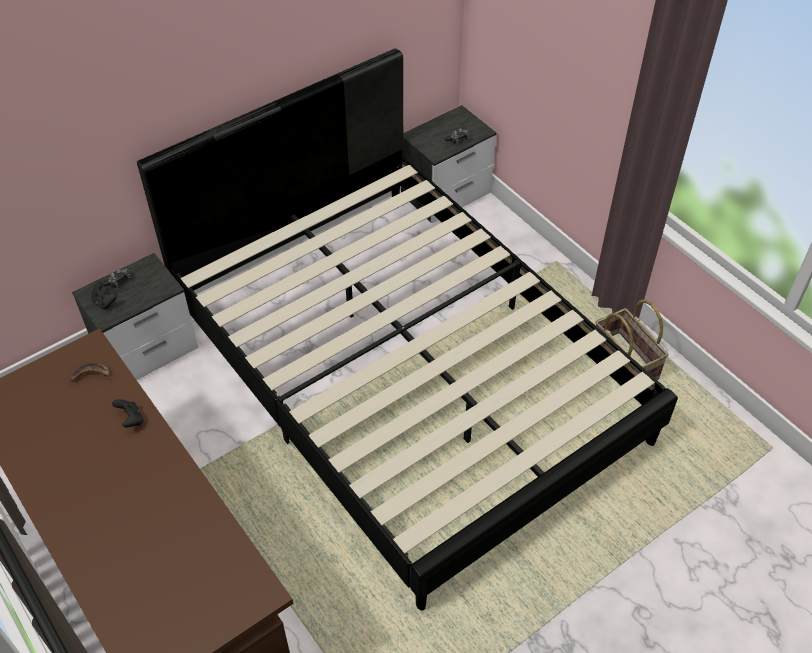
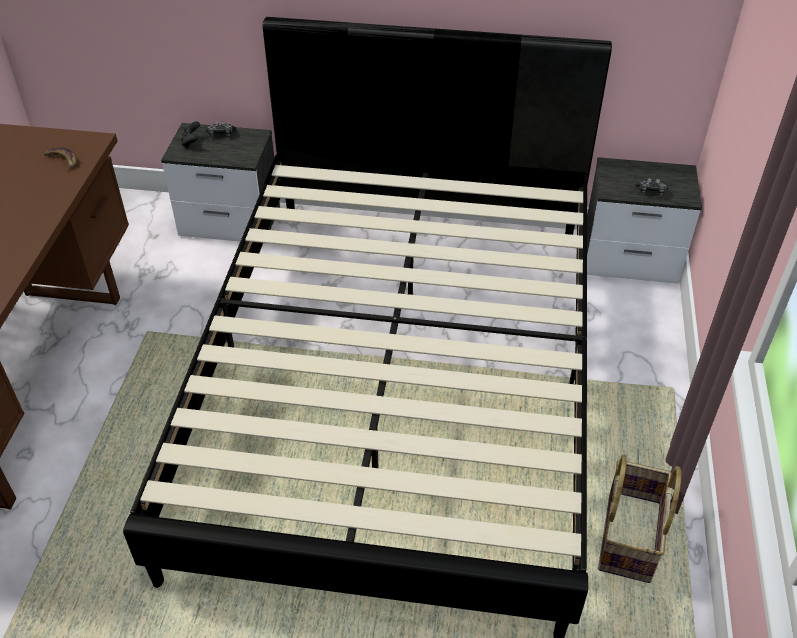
camera: 45 degrees right, 5 degrees down
(131, 419) = (39, 207): black game controller -> none

